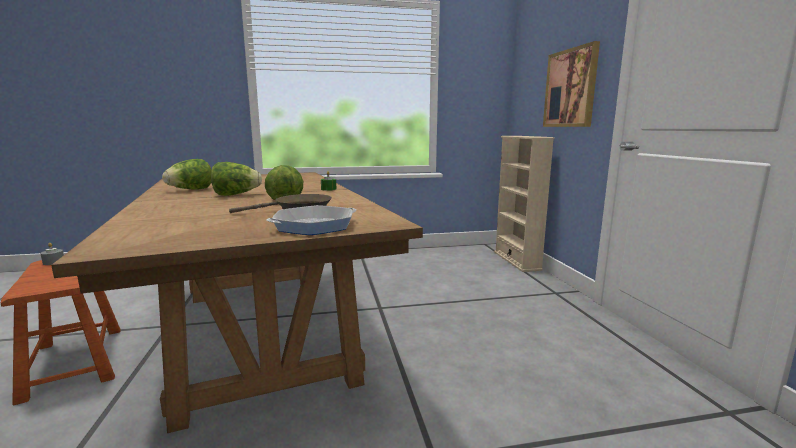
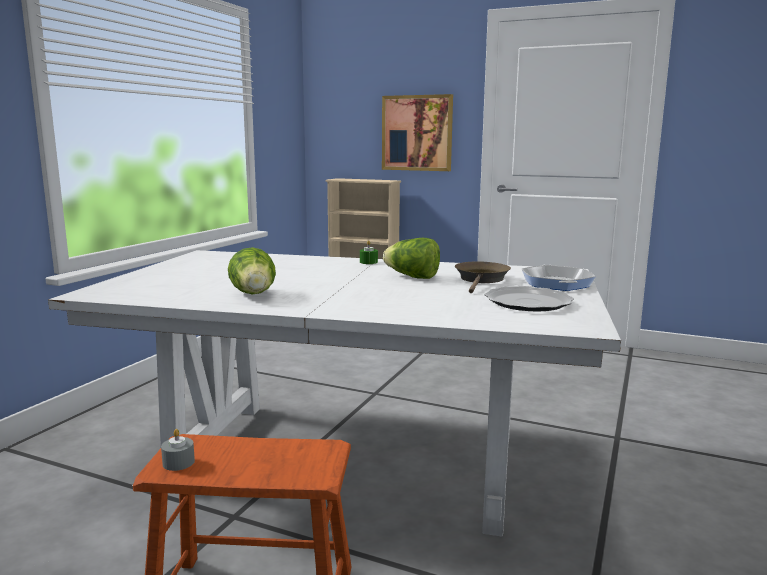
camera: 55 degrees left, 0 degrees up
(211, 227) = (527, 302): none -> plate
(236, 194) = (341, 285): lettuce -> none
(262, 334) = (352, 460): brown dining table -> white dining table

